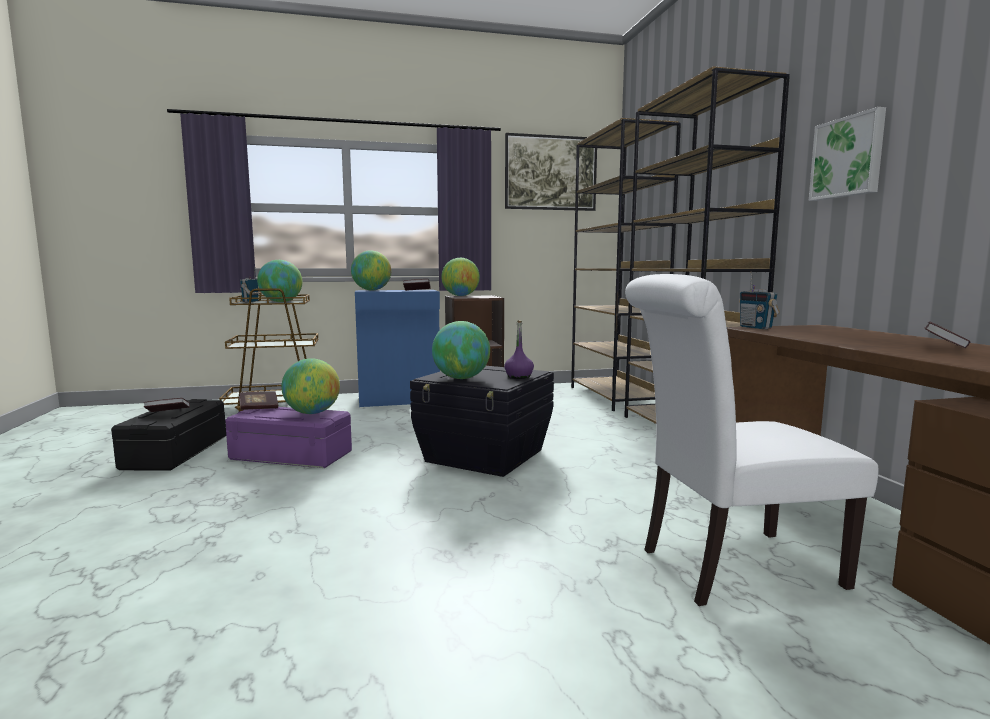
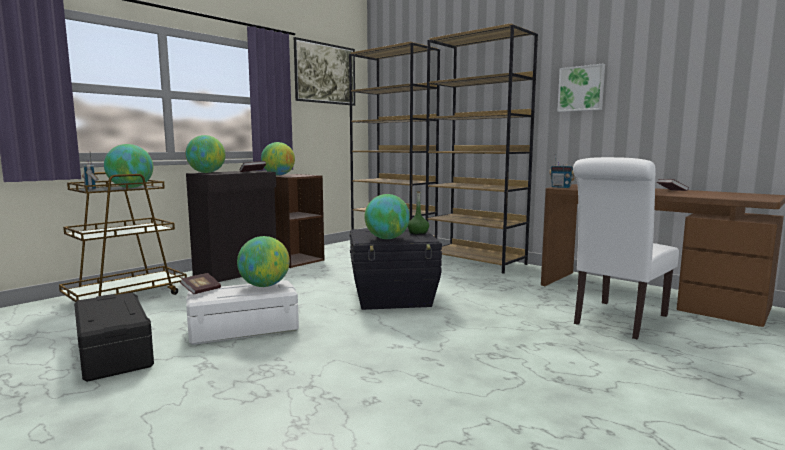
camera: 35 degrees left, 0 degrees up
(168, 413) = (113, 311): book -> none
(292, 455) = (244, 329): purple storage box -> white storage box
(400, 400) = (237, 272): blue cabinet -> black cabinet
(519, 376) = (418, 233): purple bottle -> green bottle

